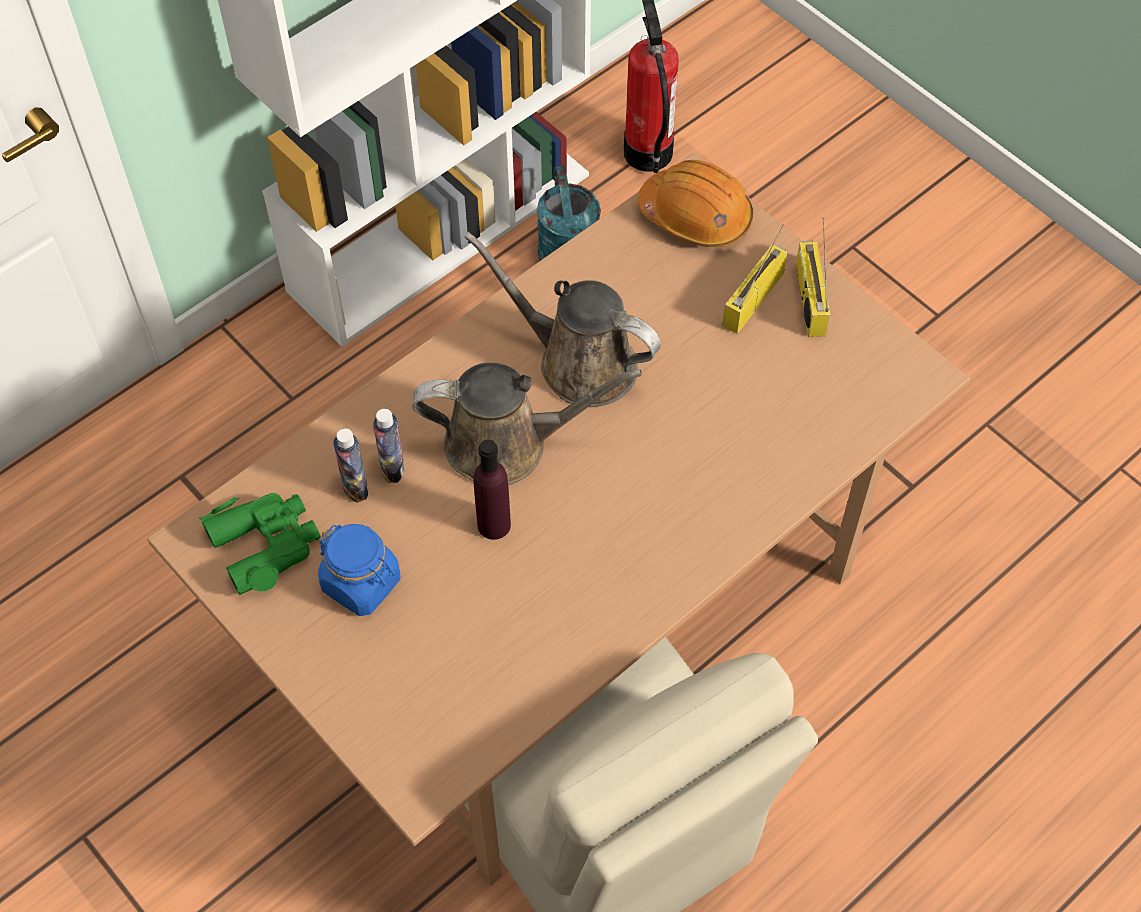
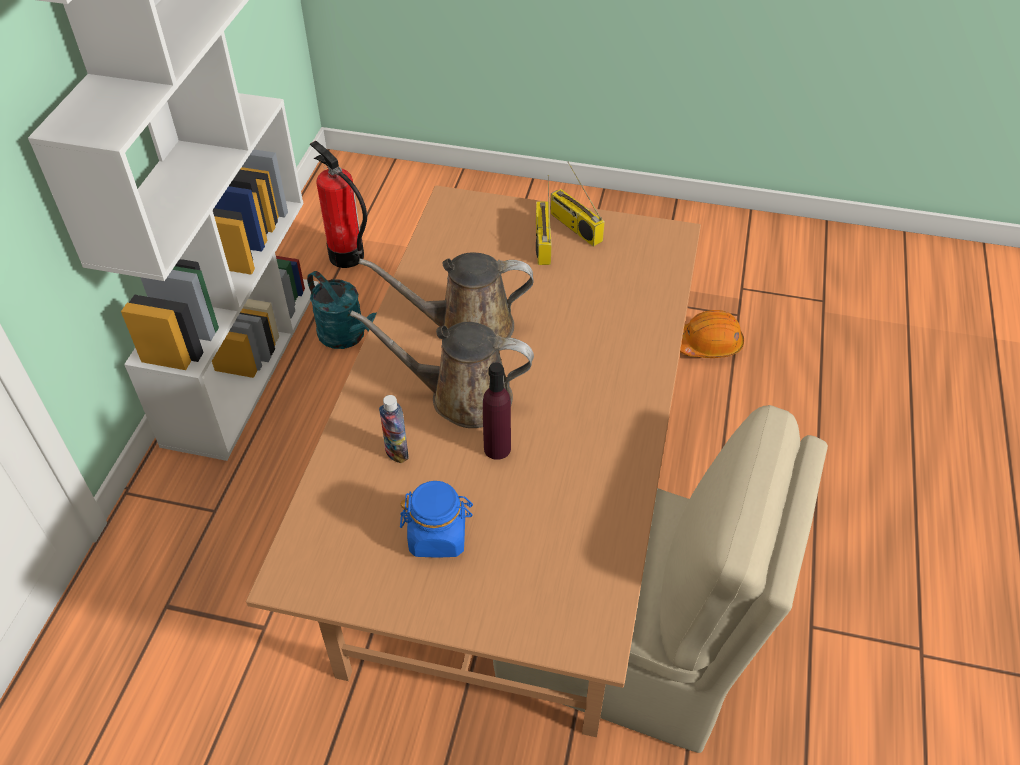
camera: 35 degrees left, 10 degrees down
(265, 544) = (344, 551): green binoculars -> none
(355, 487) = (380, 478): bottle -> none
(506, 444) = (462, 397): brown watering can -> brown watering can turned 135 degrees counterclockwise
(696, 216) = (468, 216): orange hard hat -> orange hard hat (708, 344)

